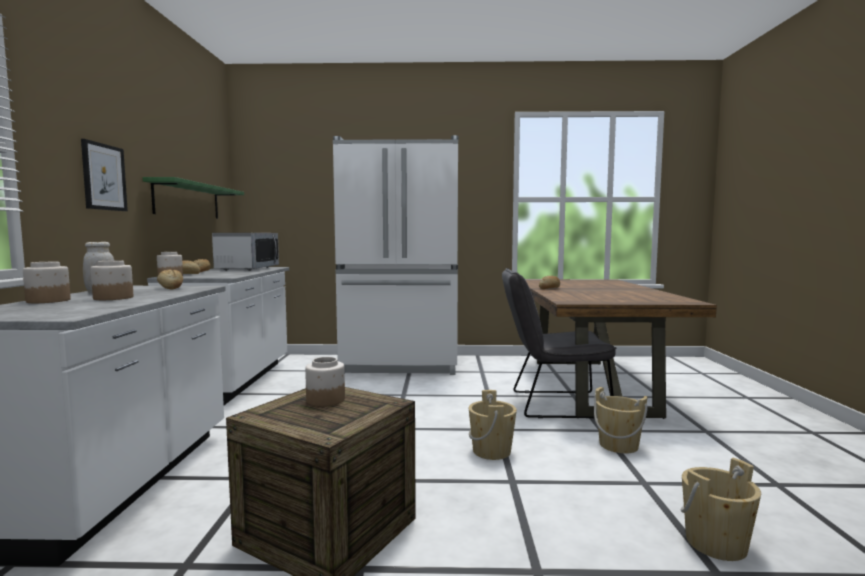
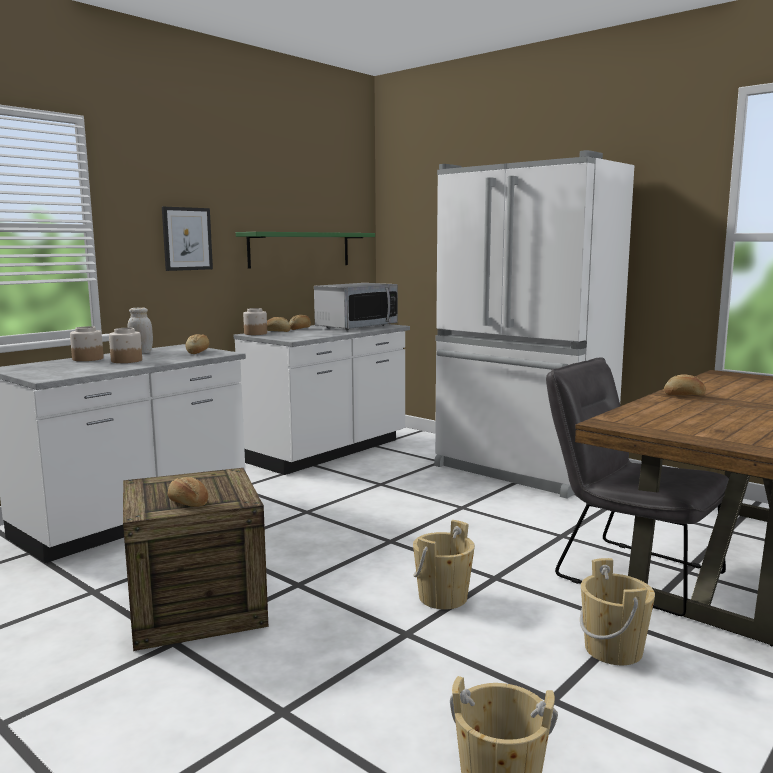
camera: 40 degrees right, 5 degrees up
(325, 400) = (205, 484): jar -> none
(349, 416) = (187, 503): none -> bread

